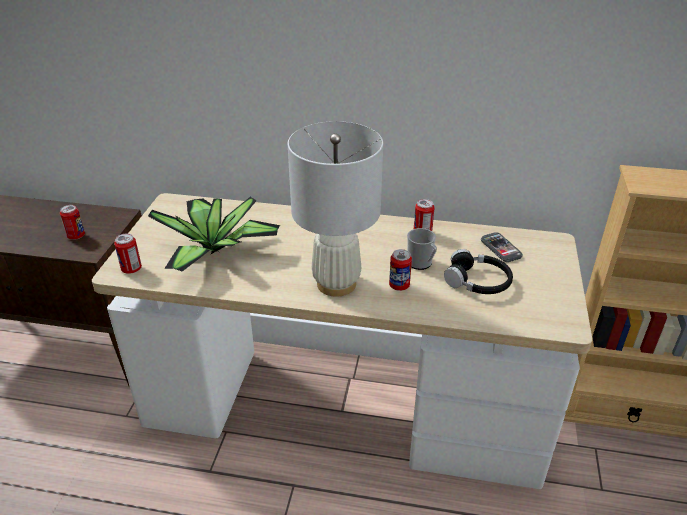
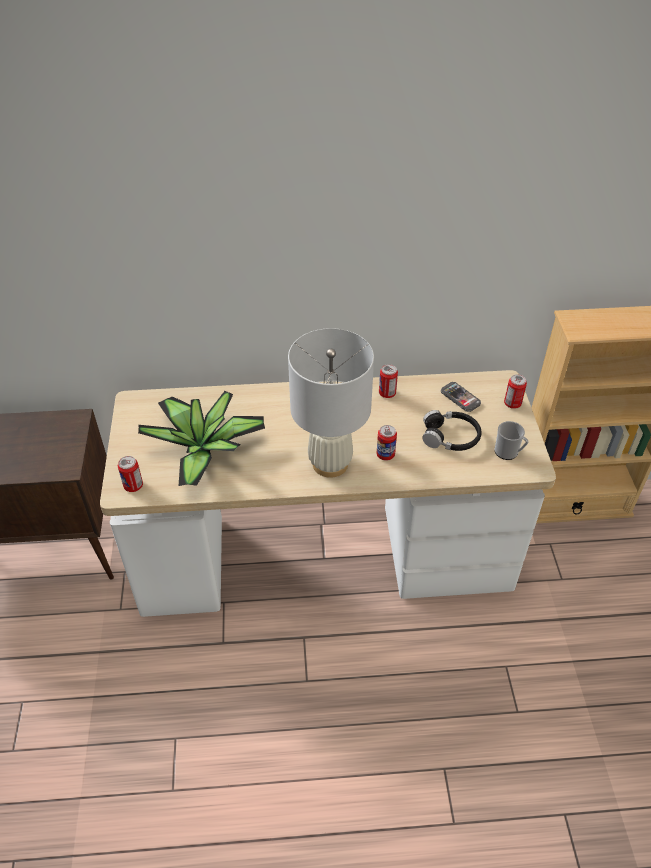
camera: 15 degrees left, 10 degrees up
(76, 236) = (42, 452): can -> can (512, 404)
(421, 263) = (397, 427): mug -> mug (508, 452)

